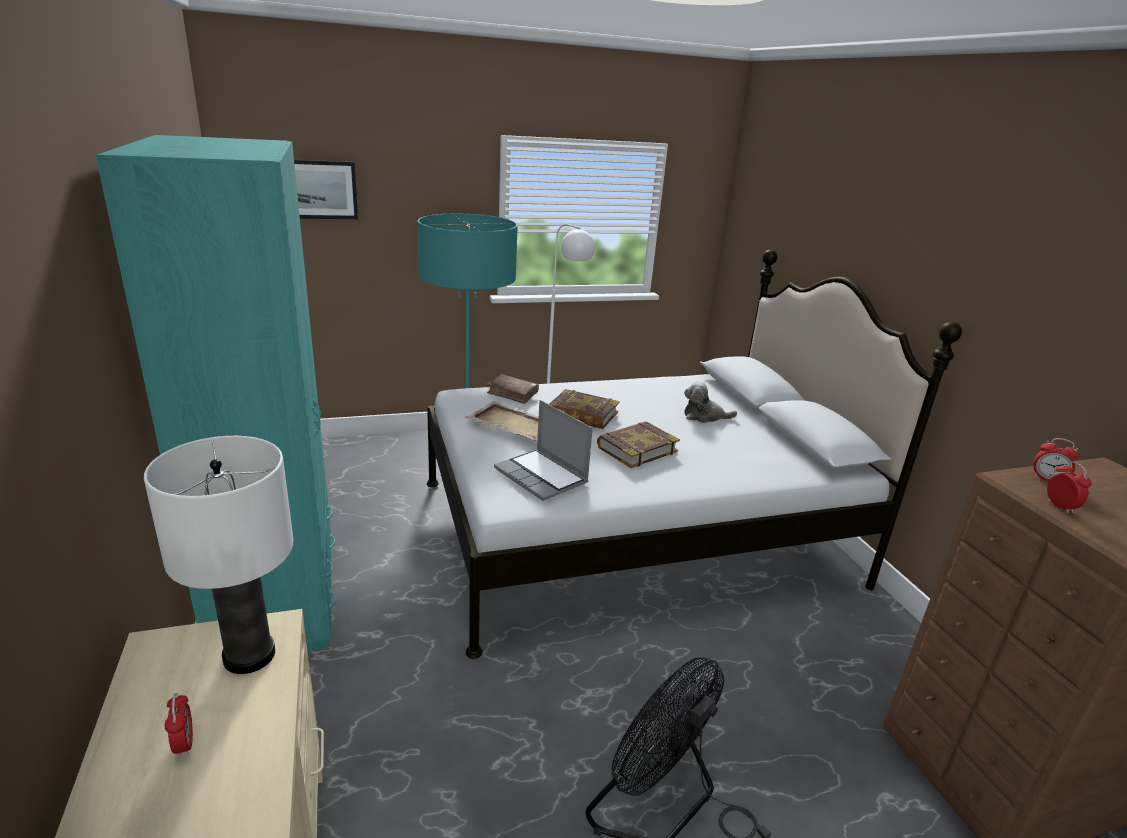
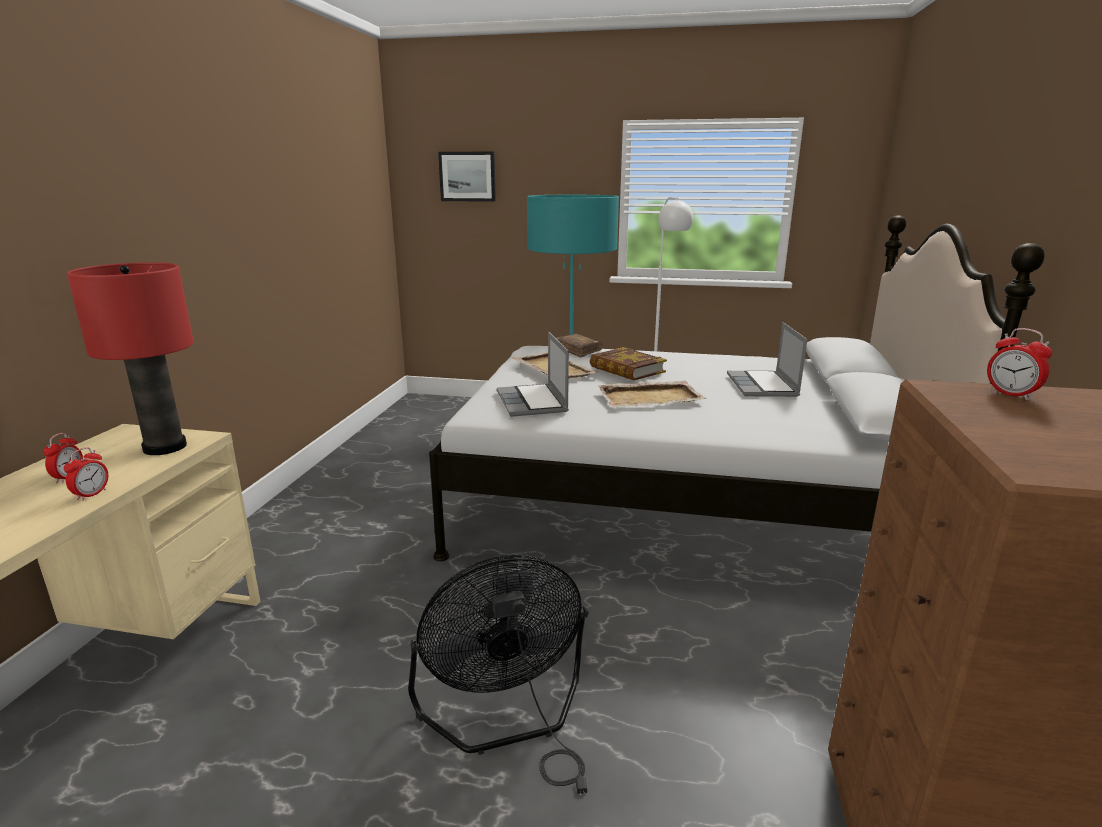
camera: 30 degrees right, 5 degrees down
(248, 656) = (164, 447): white table lamp -> red table lamp
(278, 600) = (335, 488): turquoise wardrobe -> none
(636, 449) = (651, 397): book -> beige tray
(704, 416) = (763, 386): plush toy -> laptop
(1060, 506) = (979, 412): alarm clock -> alarm clock (92, 494)

